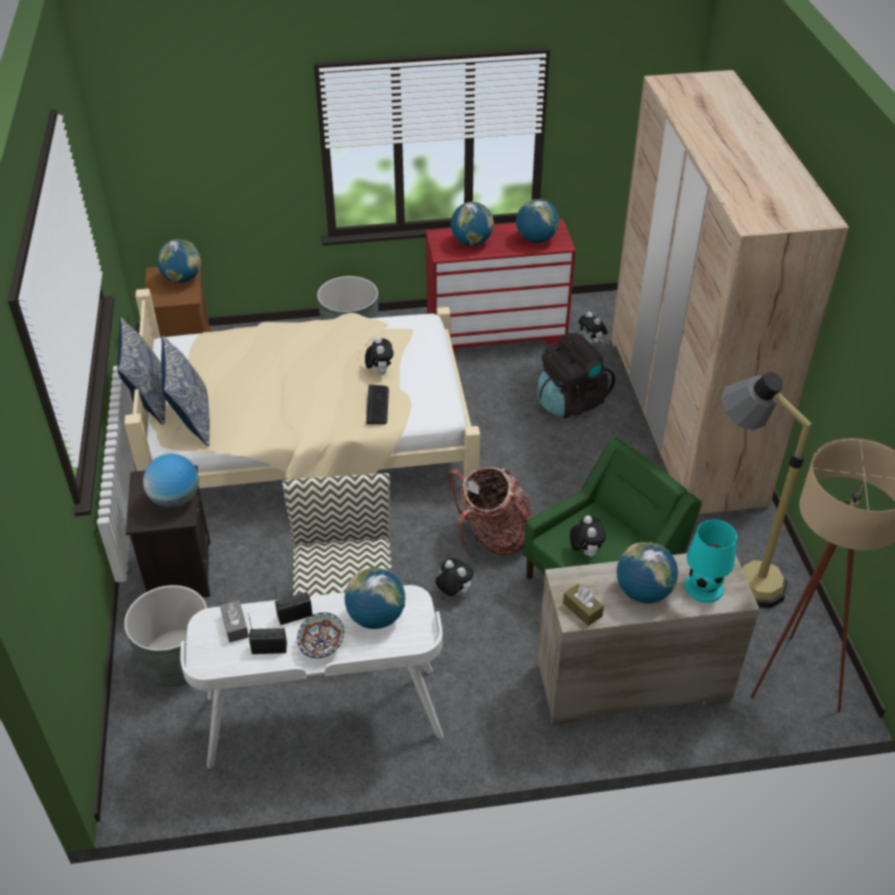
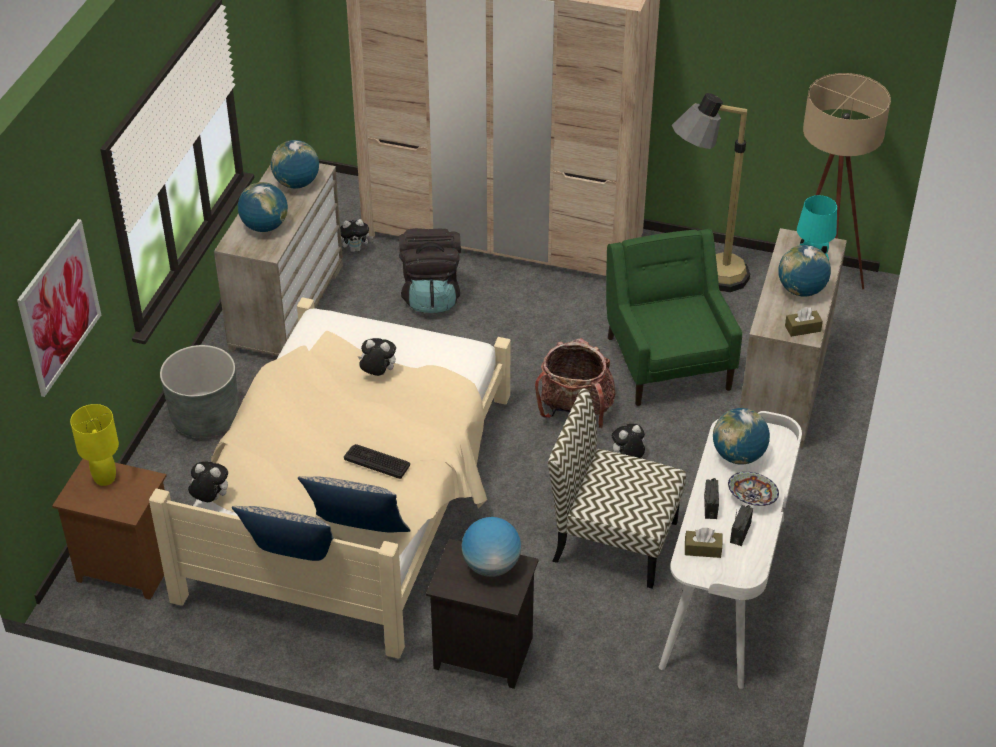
camera: 65 degrees left, 0 degrees up
(178, 661) = (604, 682): grey planter -> none
(182, 279) = (105, 478): globe -> yellow table lamp
(215, 145) = (59, 307): none -> picture
(235, 626) = (702, 549): grey tissue box -> brown tissue box
(377, 405) = (431, 389): keyboard -> keyboard (377, 461)
(496, 331) = (286, 306): red dresser -> beige dresser
(585, 551) = (683, 333): plush toy -> plush toy (210, 499)

